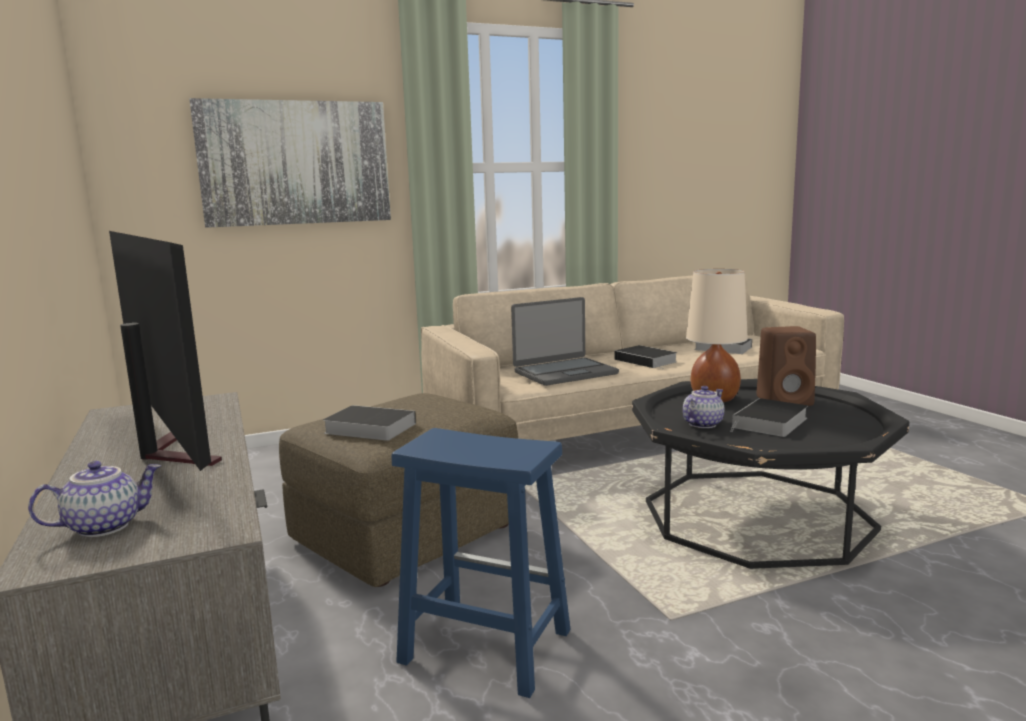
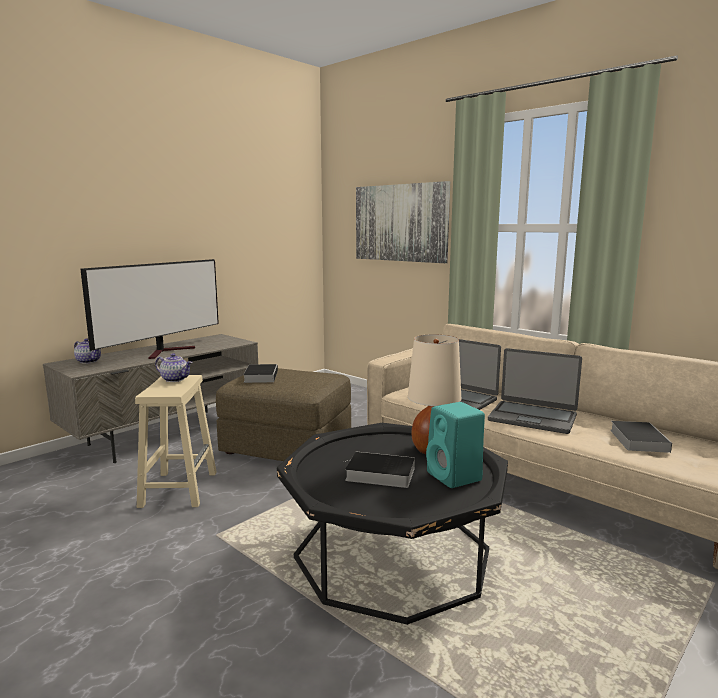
camera: 65 degrees right, 0 degrees up
(483, 646) = (179, 488): blue stool -> beige stool
(647, 361) = (532, 418): book -> laptop
(702, 424) = (357, 451): teapot -> teapot (175, 379)
(786, 401) = (455, 477): brown speaker -> turquoise speaker

